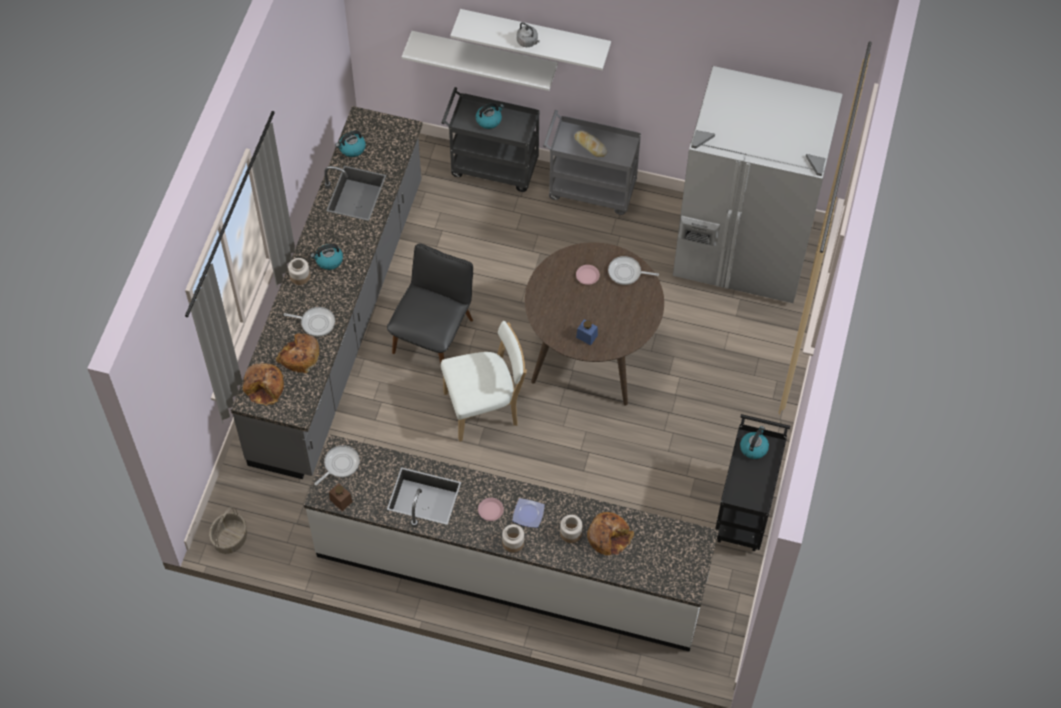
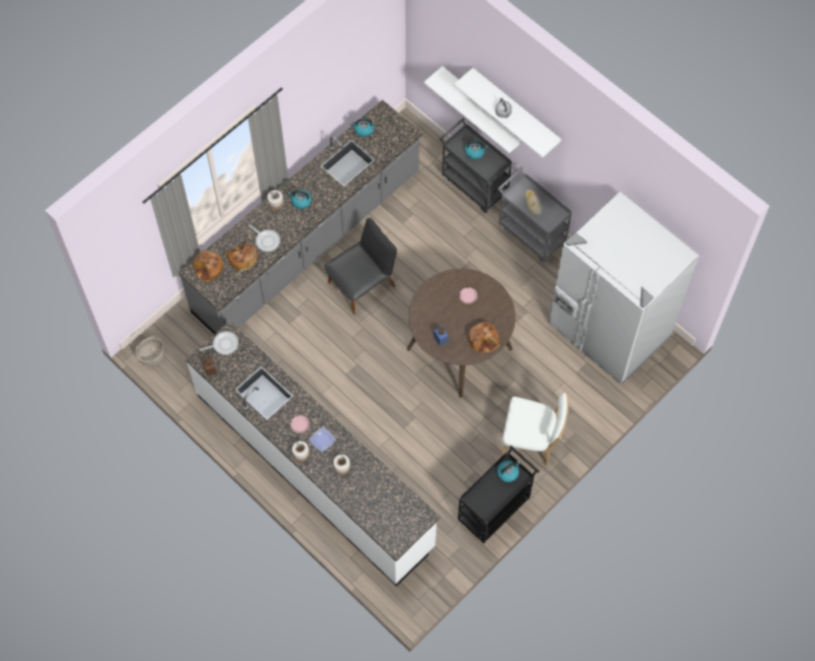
camera: 30 degrees right, 5 degrees up
(484, 408) = (365, 351): white chair -> white chair (531, 442)
(608, 536) = (365, 482): bread -> bread (483, 339)
(626, 273) = (496, 307): frying pan -> none

